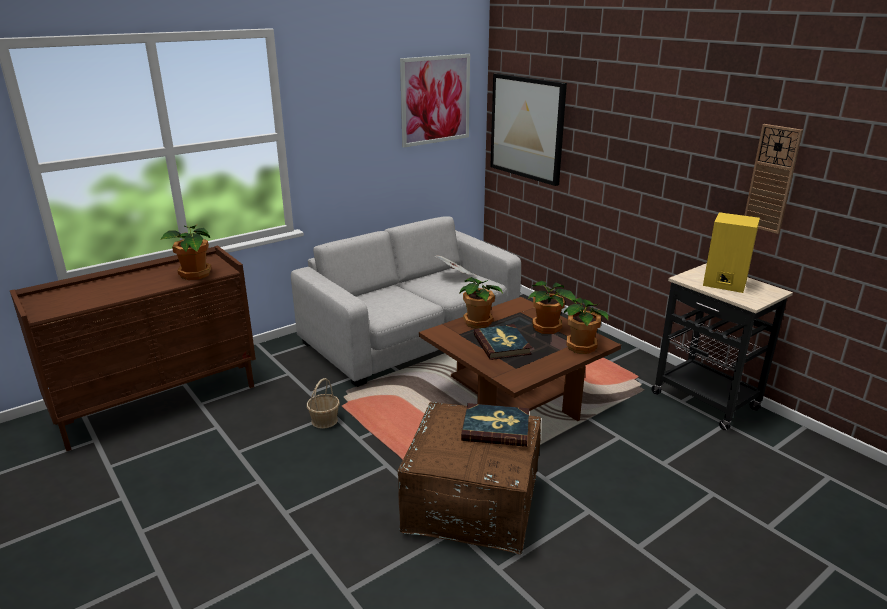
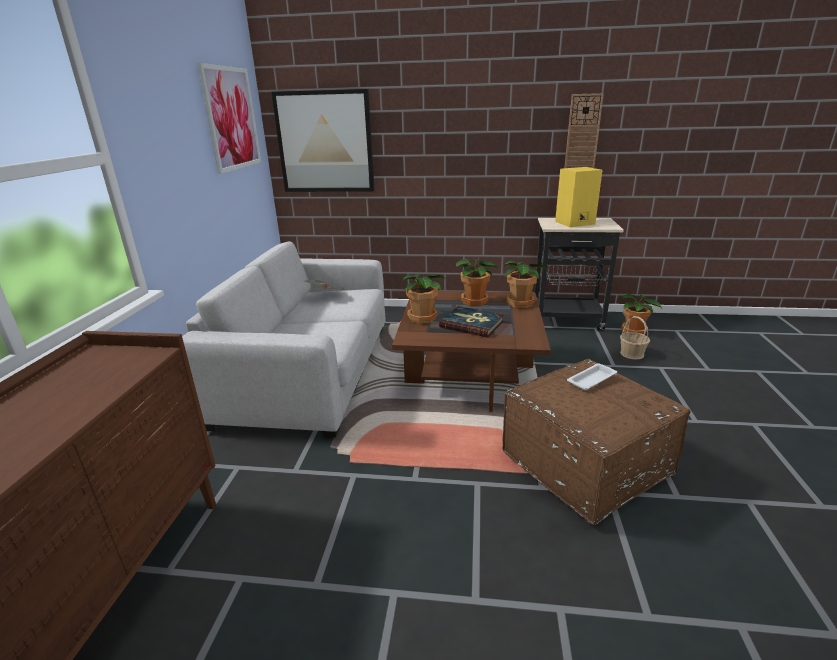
camera: 45 degrees left, 0 degrees up
(195, 275) = (112, 376): potted plant -> potted plant (634, 332)
(324, 420) = (356, 485): basket -> basket (632, 354)
(496, 428) = (592, 379): book -> white tray

